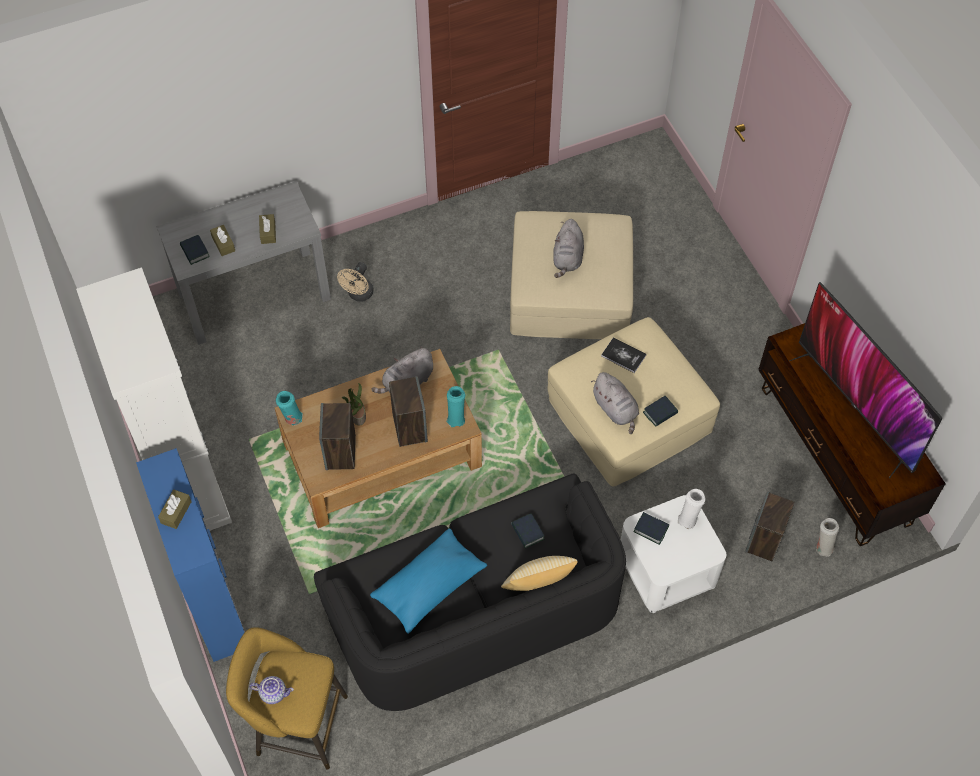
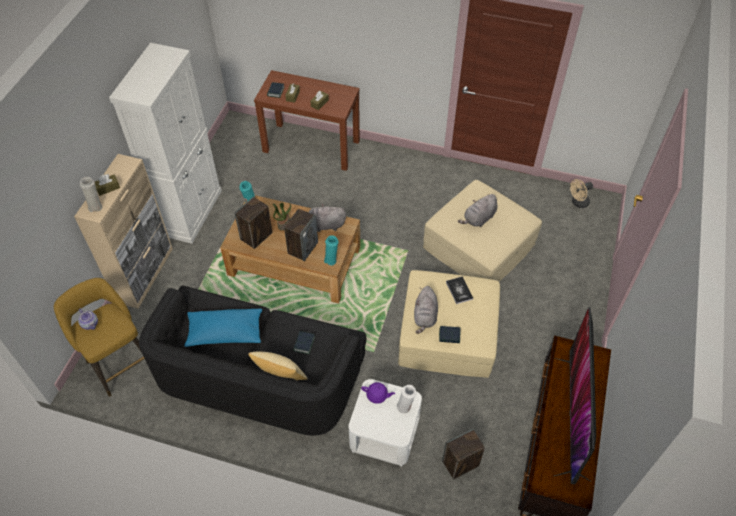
camera: 40 degrees right, 5 degrees down
(213, 601) = (145, 274): blue cabinet -> beige cabinet
(255, 295) = (311, 146): grey console table -> brown console table
(359, 295) = (362, 177): beige fan -> beige fan (578, 203)
(651, 529) = (377, 395): book -> purple teapot
(823, 547) = (494, 496): white vase -> white vase (95, 206)

